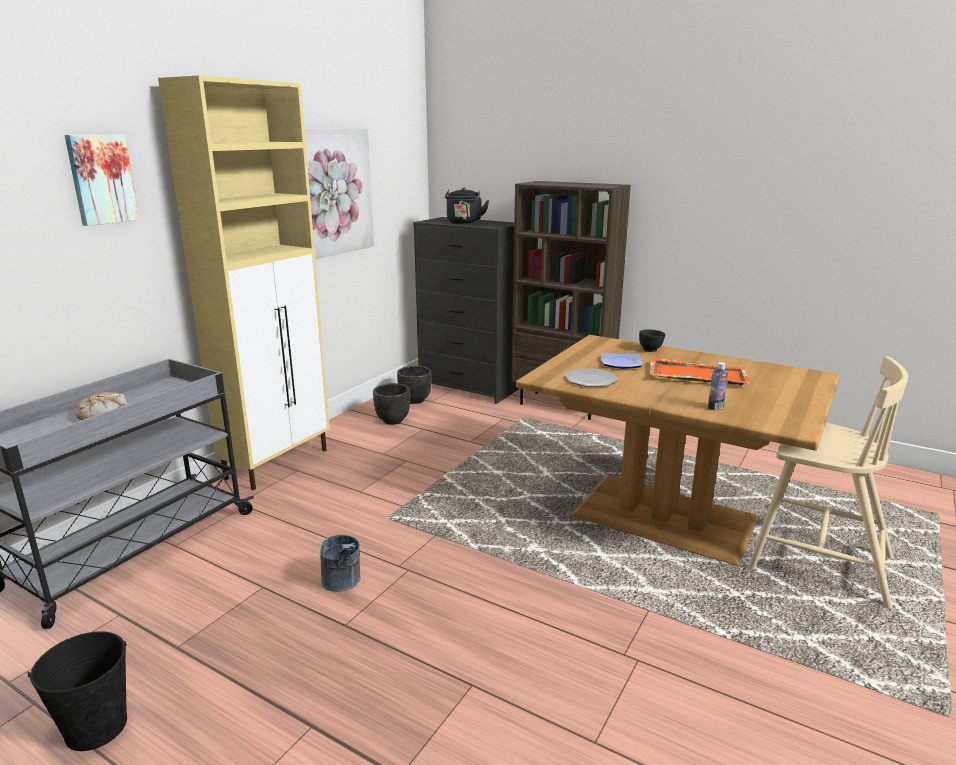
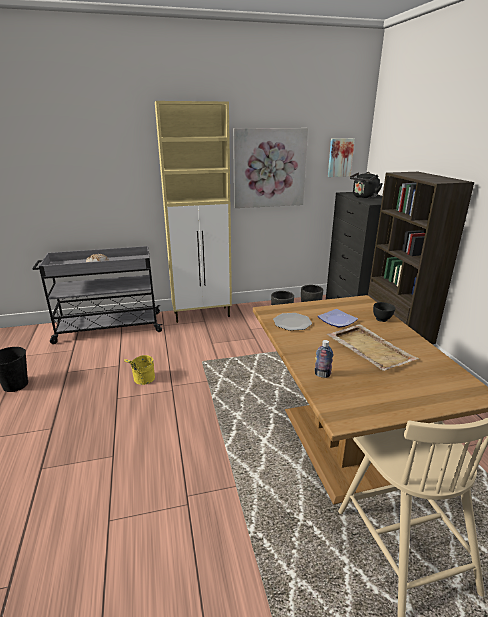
camera: 45 degrees right, 5 degrees up
(101, 179) = (123, 154): picture -> picture (340, 157)
(343, 584) = (142, 381): grey bucket -> yellow bucket
(696, 375) = (369, 348): orange tray -> beige tray

